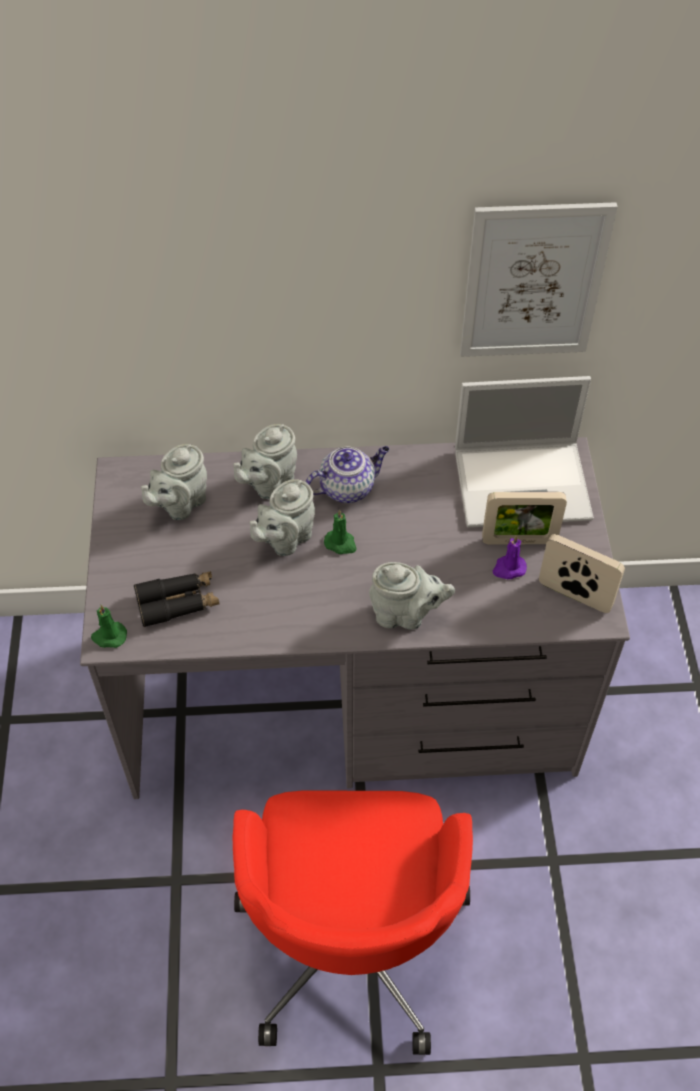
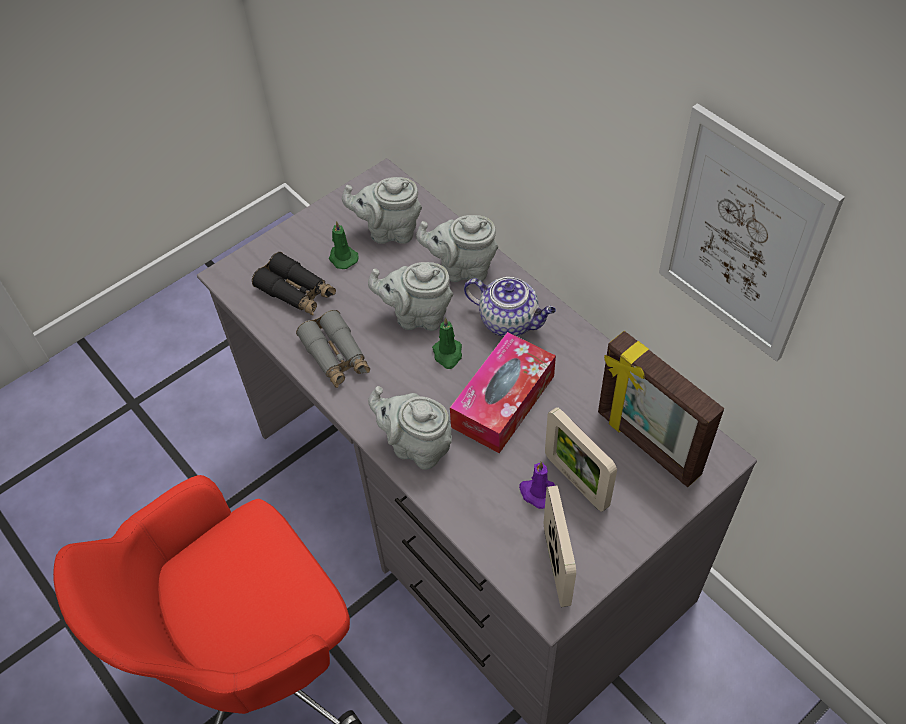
camera: 55 degrees right, 0 degrees up
(109, 636) = (232, 273): green candle -> green candle (342, 257)
(272, 615) = (336, 356): none -> grey binoculars
(405, 614) = (416, 446): grey teapot -> grey teapot turned 150 degrees clockwise
(415, 538) = (503, 401): none -> tissue box
(525, 483) = (647, 445): laptop -> picture frame

